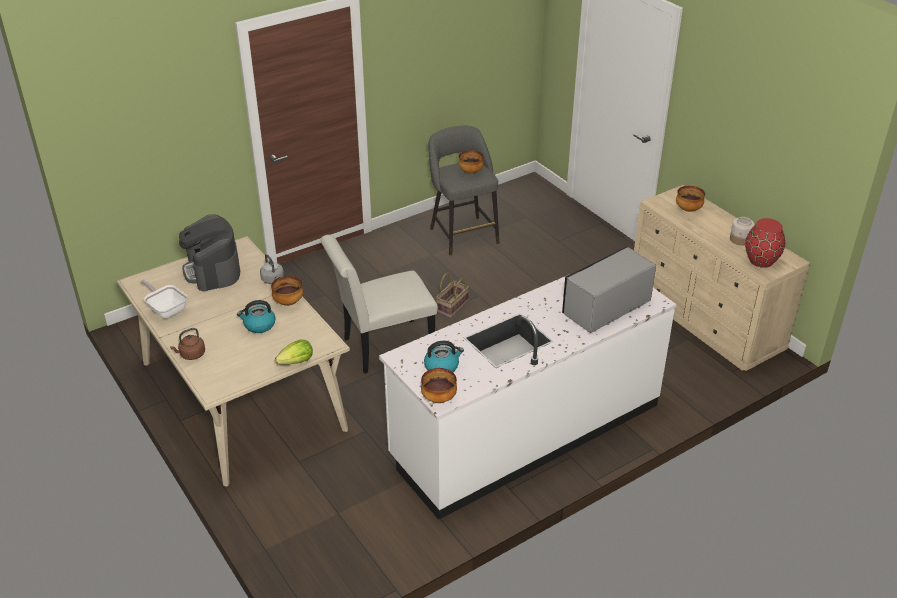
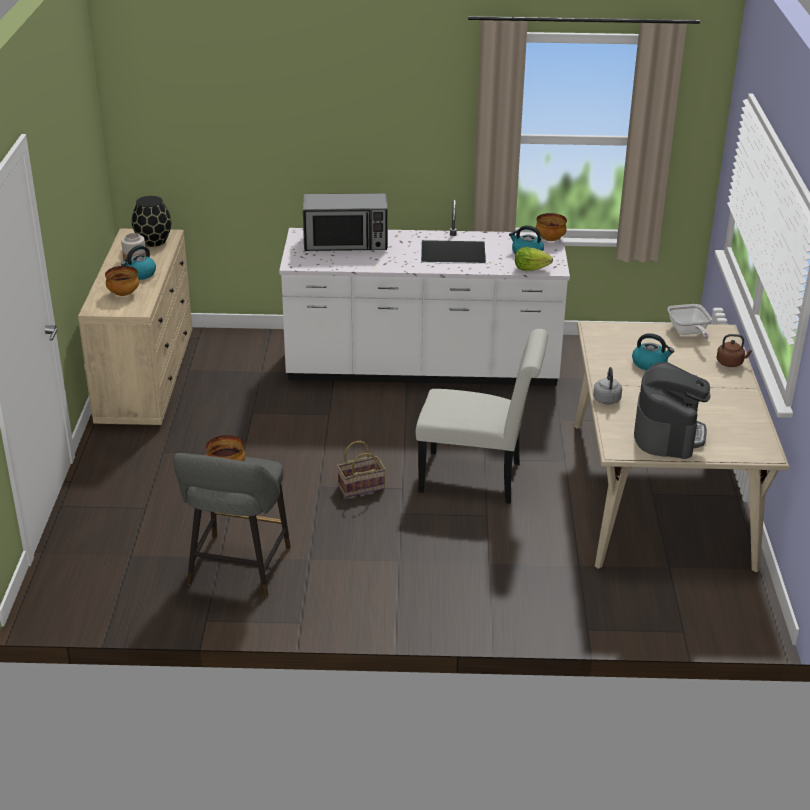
camera: 145 degrees left, 5 degrees down
(166, 309) = (740, 411): frying pan -> frying pan (688, 332)
(289, 302) = (605, 372): bowl -> none
(297, 362) = (634, 325): lettuce -> lettuce (530, 269)
(710, 228) = (139, 274): none -> kettle
(760, 261) = (154, 241): red vase -> black vase

